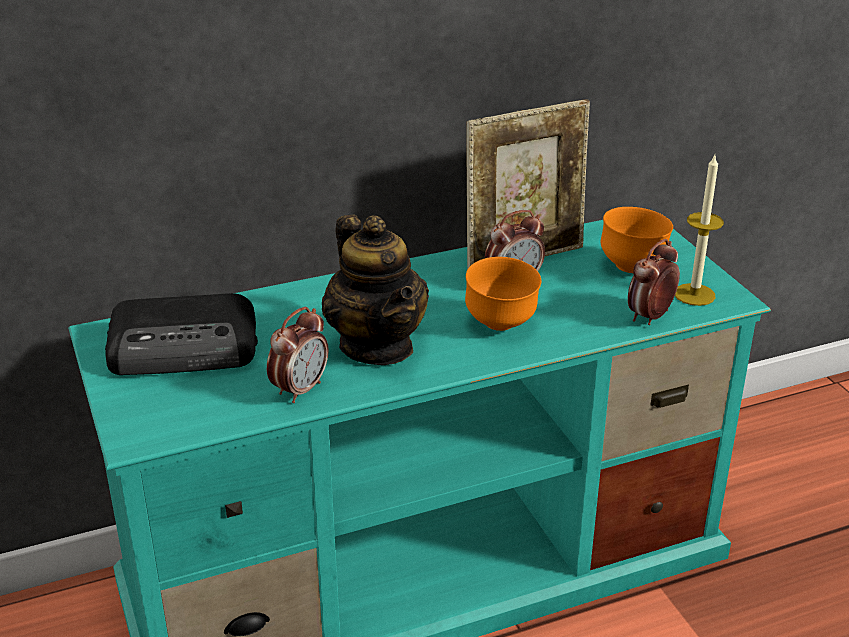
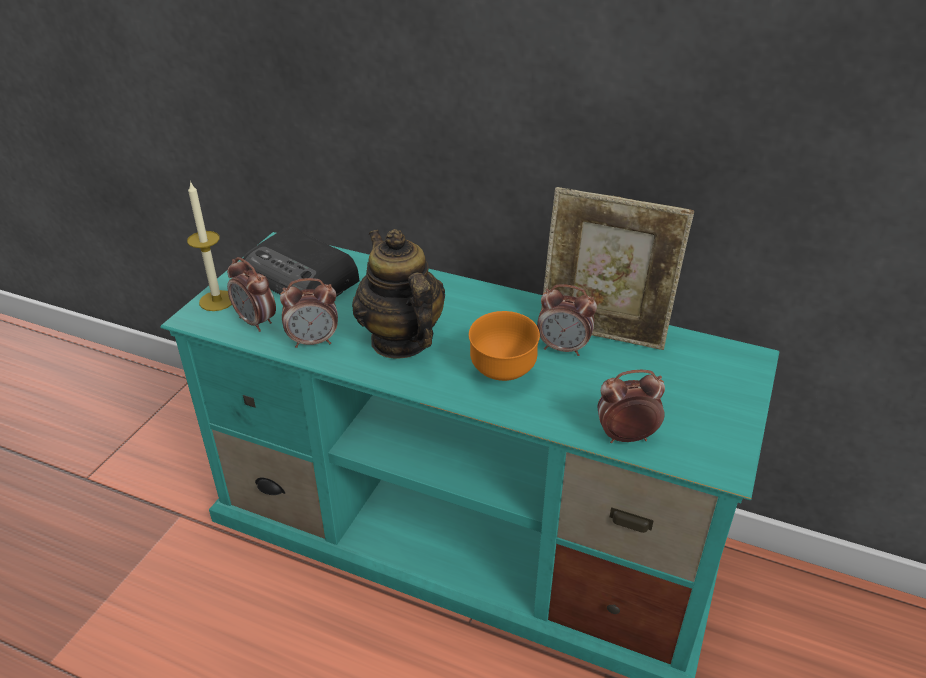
camera: 45 degrees right, 5 degrees up
(212, 406) = (256, 322): none -> alarm clock
(377, 346) = (401, 340): teapot -> teapot turned 135 degrees clockwise
(632, 267) = (679, 389): orange bowl -> none
(694, 294) = (695, 442): candle -> candle (217, 301)

